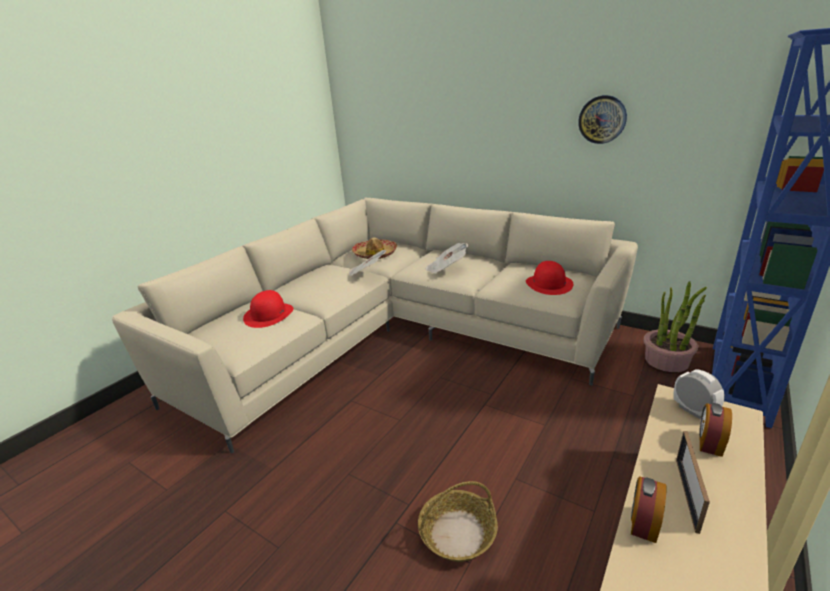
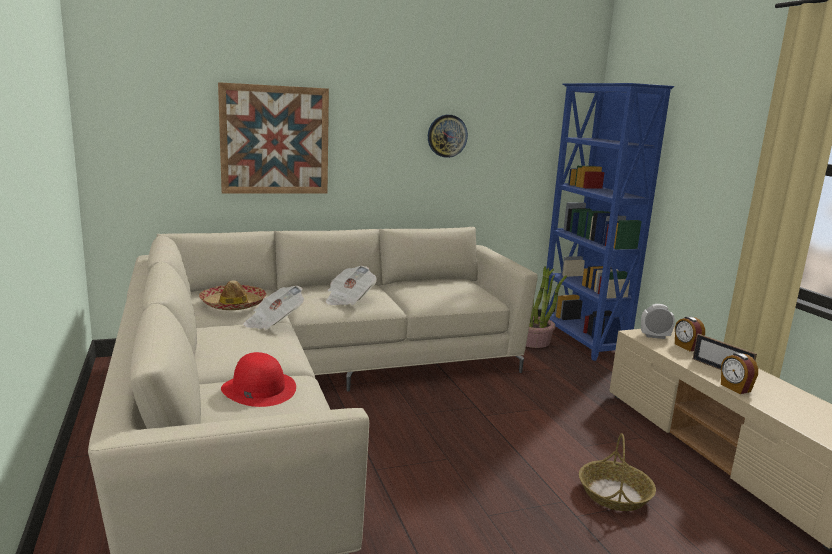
camera: 55 degrees left, 10 degrees down
(443, 129) = (275, 140): none -> picture
(549, 284) = (458, 290): red hat -> none

